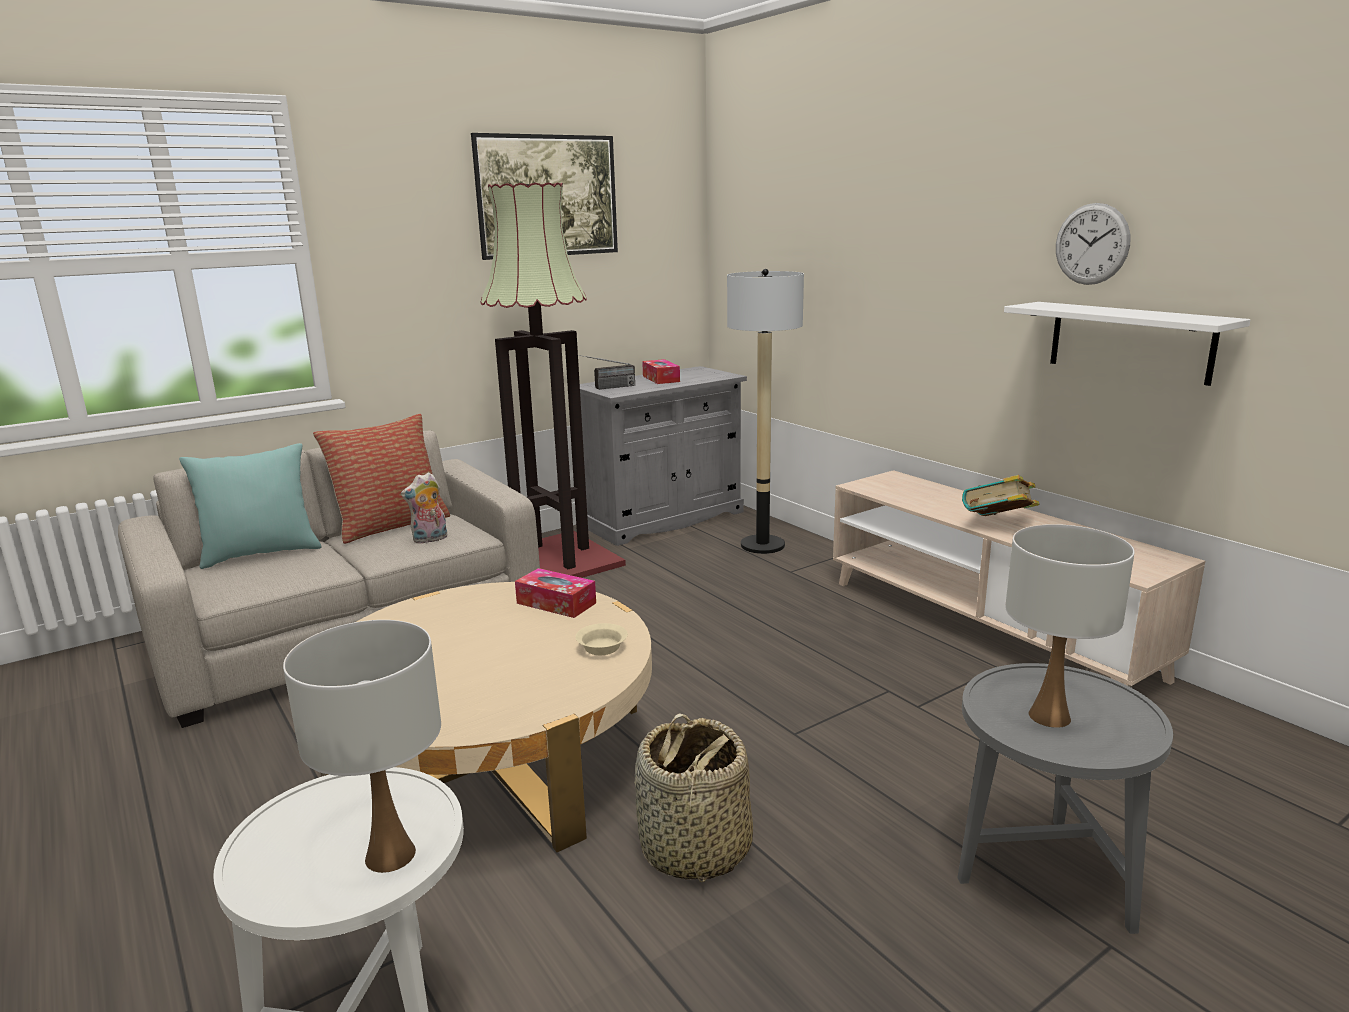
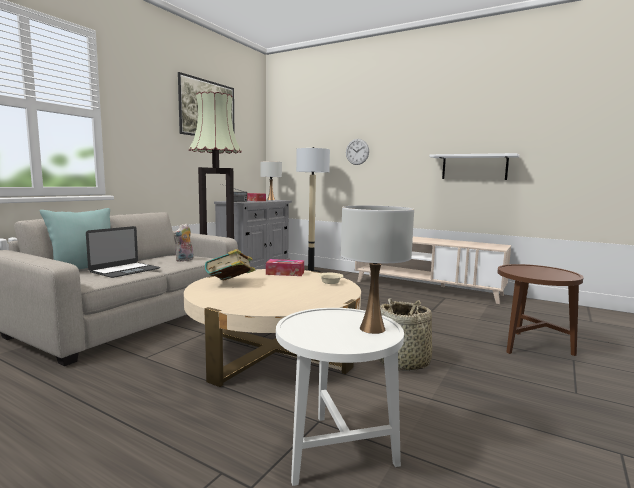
camera: 25 degrees left, 10 degrees down
(307, 563) = (125, 270): none -> laptop
(391, 525) = (151, 258): pillow -> none
(998, 525) = (433, 241): book -> book (230, 284)
(1041, 876) = (530, 347): grey side table -> brown side table
(1048, 716) = (536, 273): white table lamp -> white table lamp (270, 200)
(1092, 244) = (456, 132): wall clock -> wall clock (357, 151)

